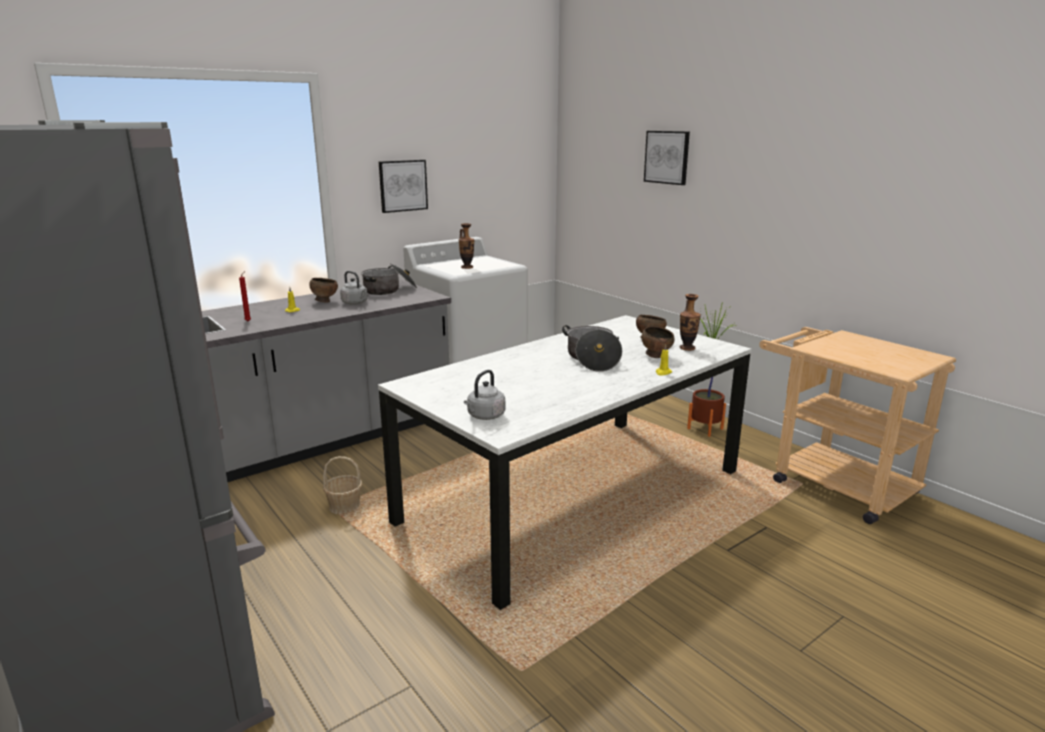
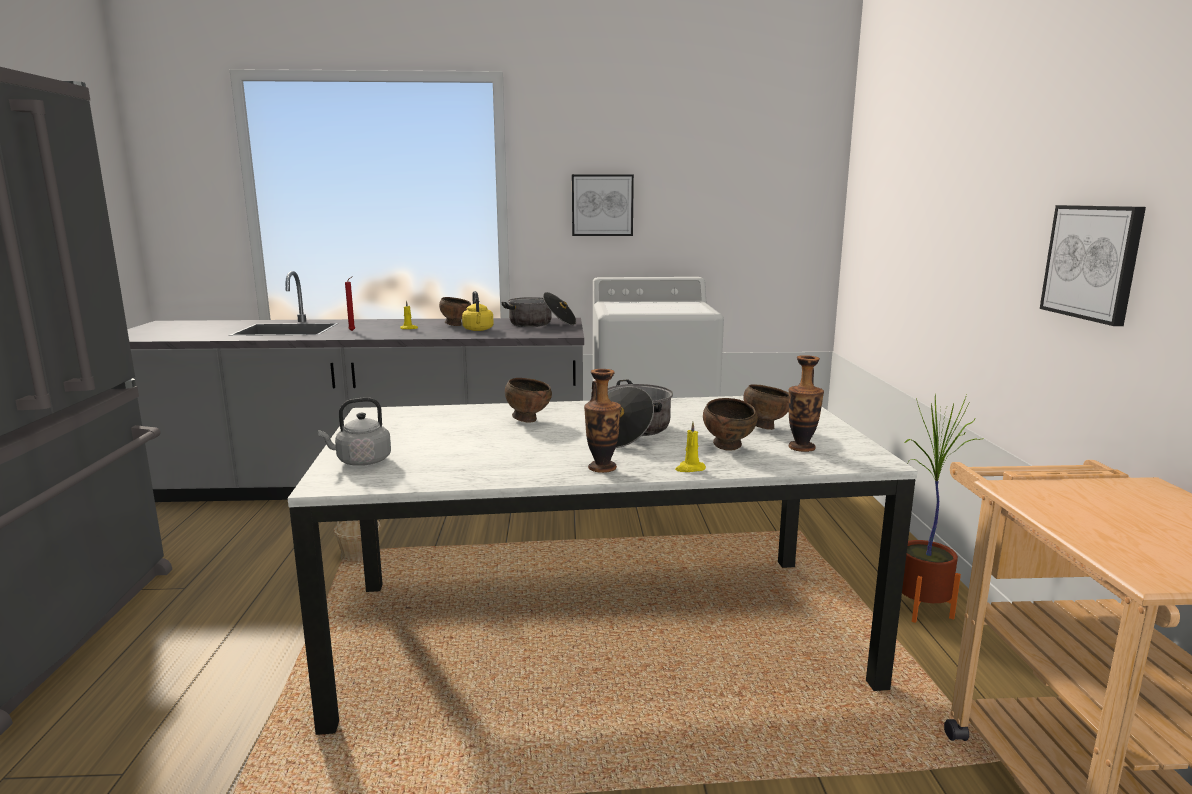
camera: 35 degrees right, 5 degrees down
(355, 303) = (478, 330): grey kettle -> yellow kettle
(467, 267) = (644, 308): vase -> vase (602, 468)
(518, 365) = (528, 420): none -> brown bowl
(667, 157) = (948, 161): picture -> picture (1092, 262)

